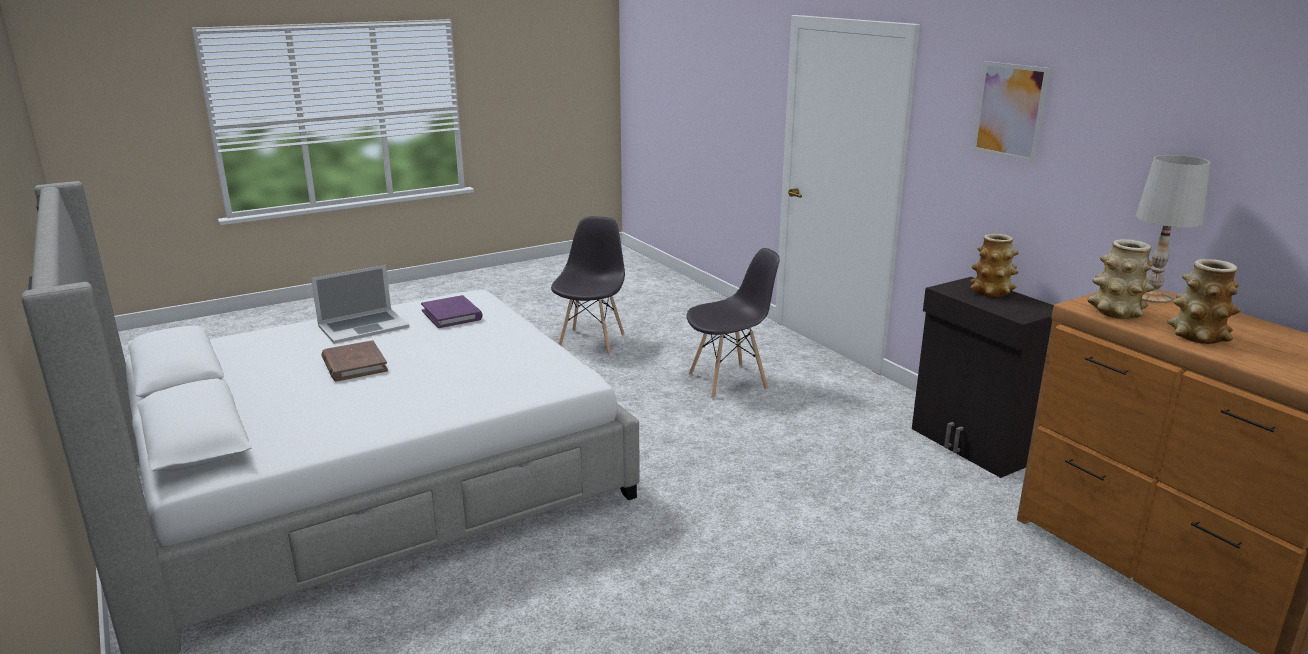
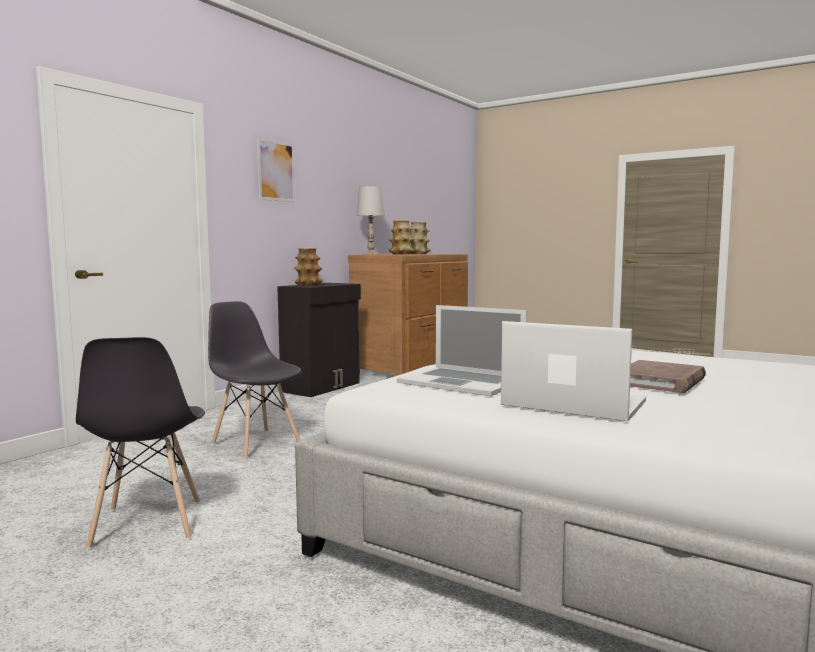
camera: 115 degrees left, 15 degrees down
(452, 315) = (462, 382): purple book -> laptop
(591, 342) = (147, 524): grey chair -> grey chair turned 90 degrees counterclockwise

